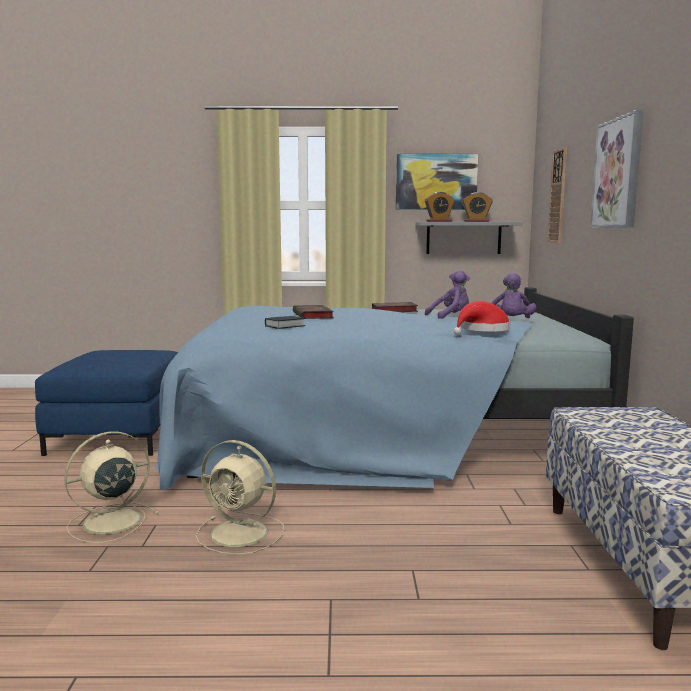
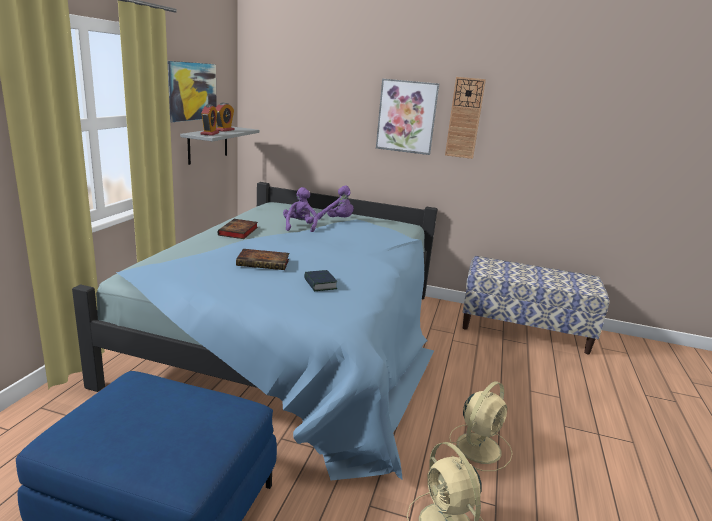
camera: 75 degrees left, 10 degrees up
(482, 330) = (387, 236): red hat -> none
(558, 196) = (303, 113): wall clock -> wall clock (464, 118)

